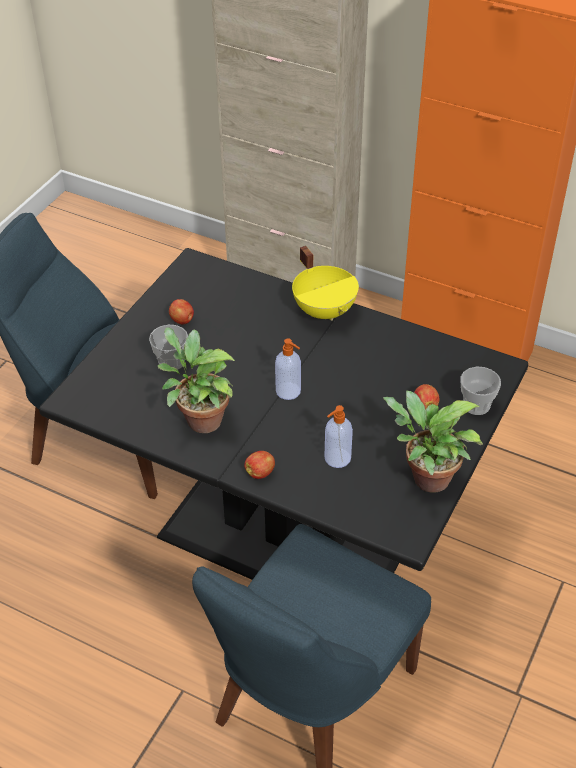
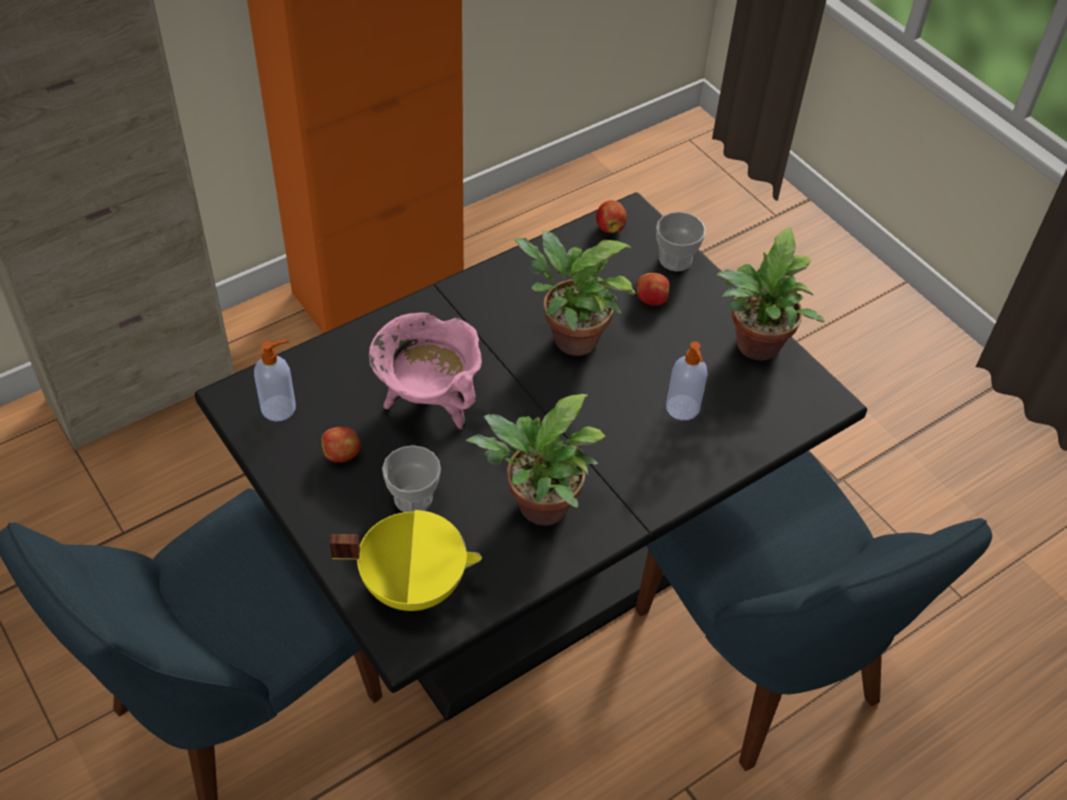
camera: 65 degrees left, 5 degrees up
(249, 339) = (429, 402): none -> pink cooking pot
(260, 473) = (664, 487): apple -> apple (609, 227)
(289, 391) = (549, 404): soap dispenser -> soap dispenser (280, 408)
(325, 310) = (434, 310): yellow cooking pot -> yellow cooking pot (413, 583)
(352, 380) = (569, 340): none -> potted plant

